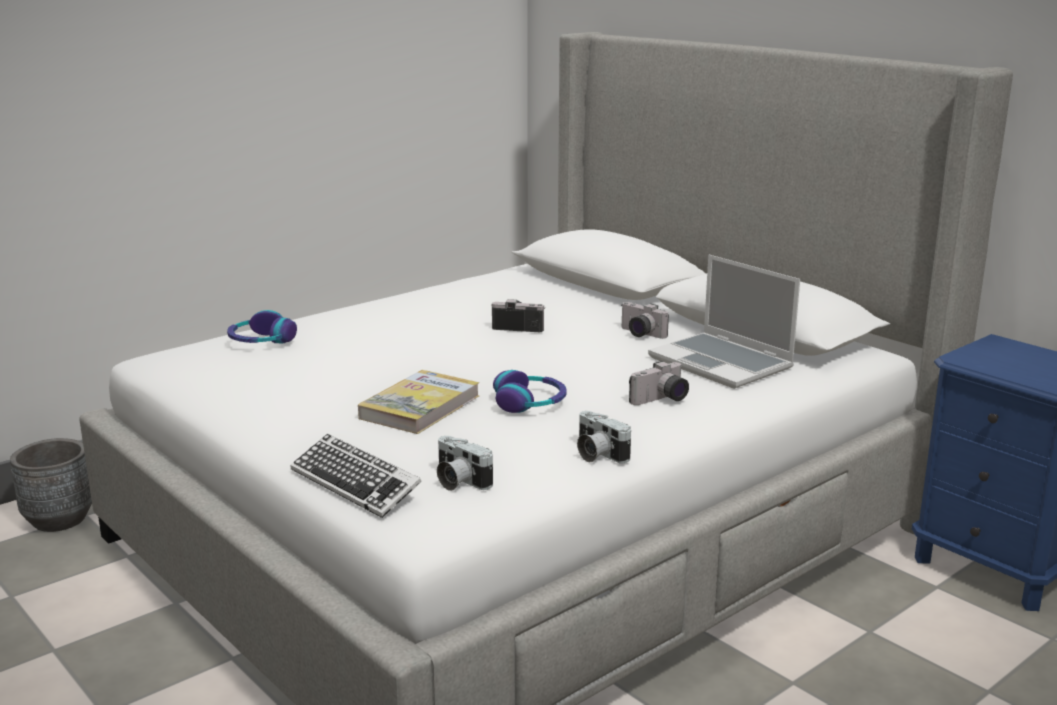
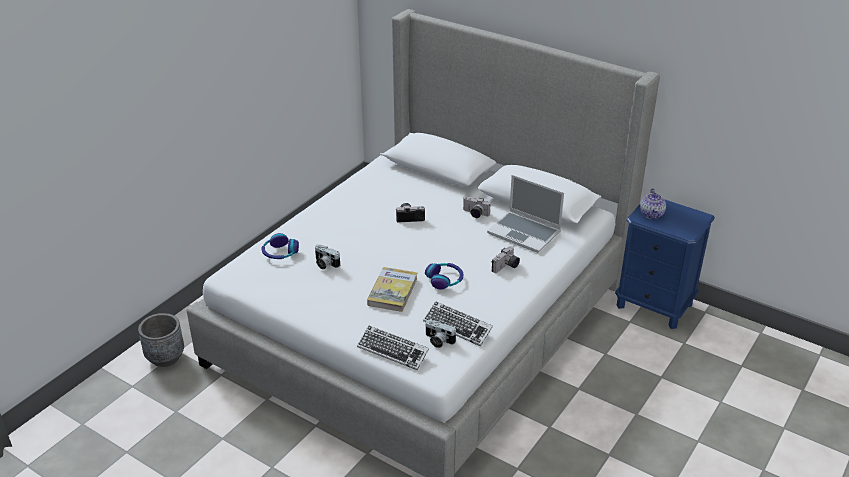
camera: 15 degrees left, 15 degrees up
(512, 467) = (457, 327): none -> keyboard
(597, 454) = (492, 311): camera -> camera (325, 264)
(990, 357) = (652, 214): none -> teapot

